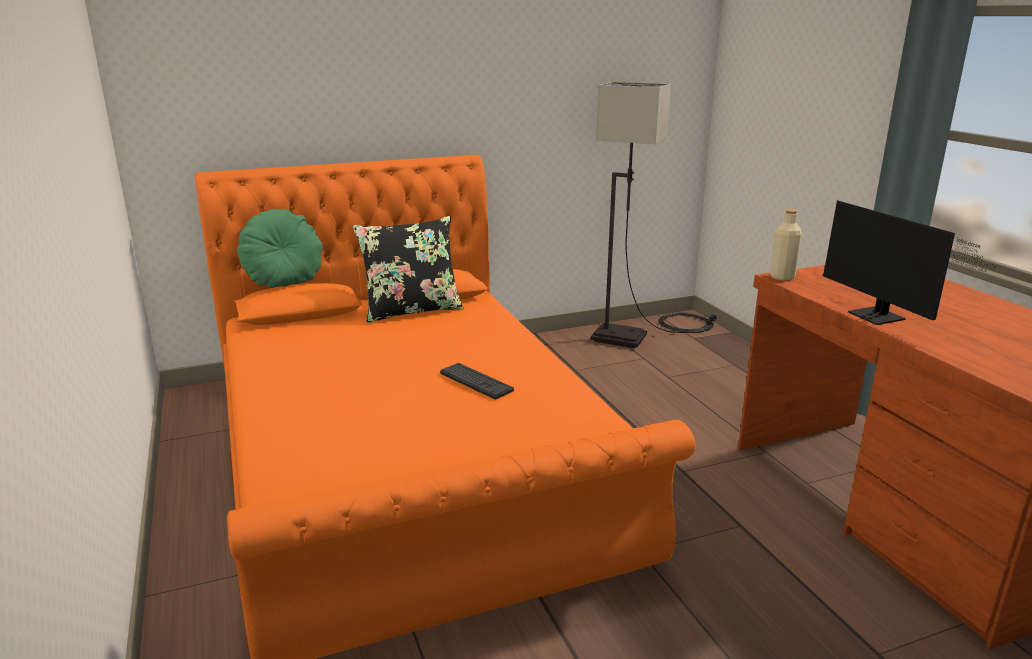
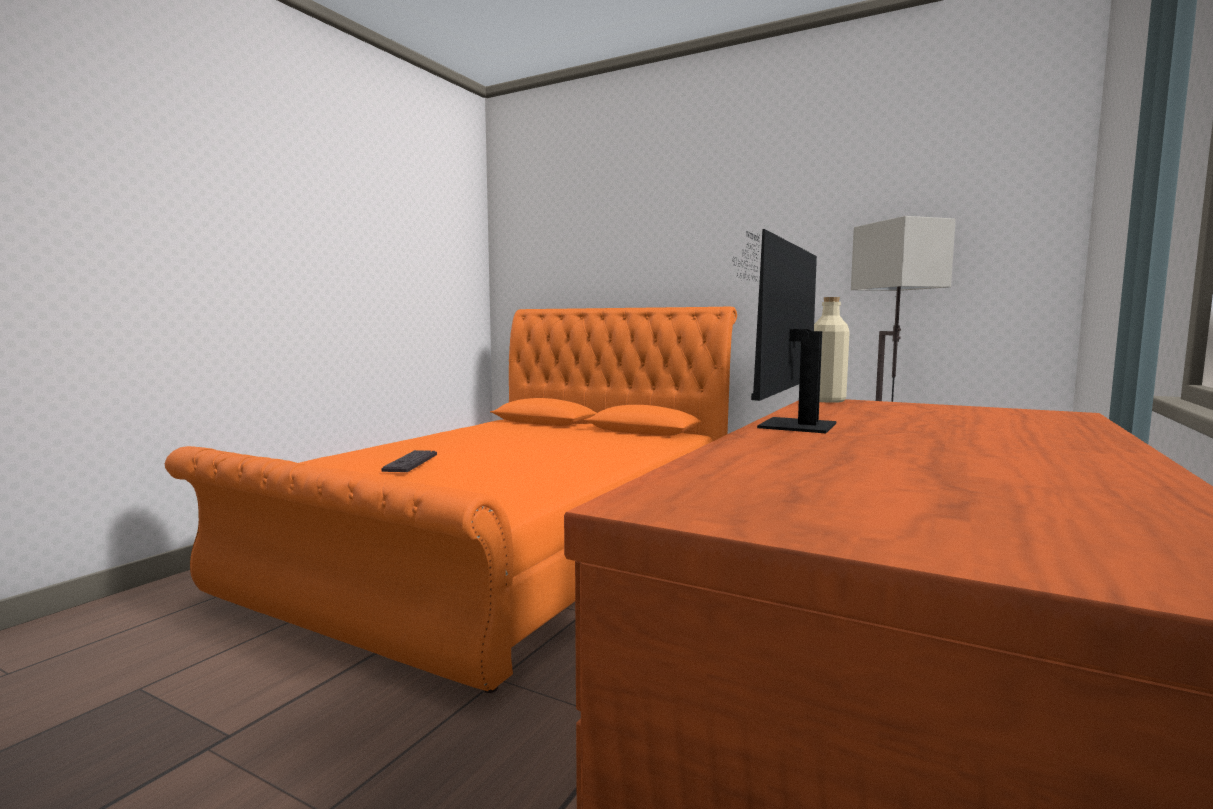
camera: 50 degrees right, 15 degrees down
(284, 283) = (546, 397): green pillow -> none
(411, 311) = (610, 433): black pillow -> none
(476, 381) = (515, 465): keyboard -> keyboard (410, 462)

